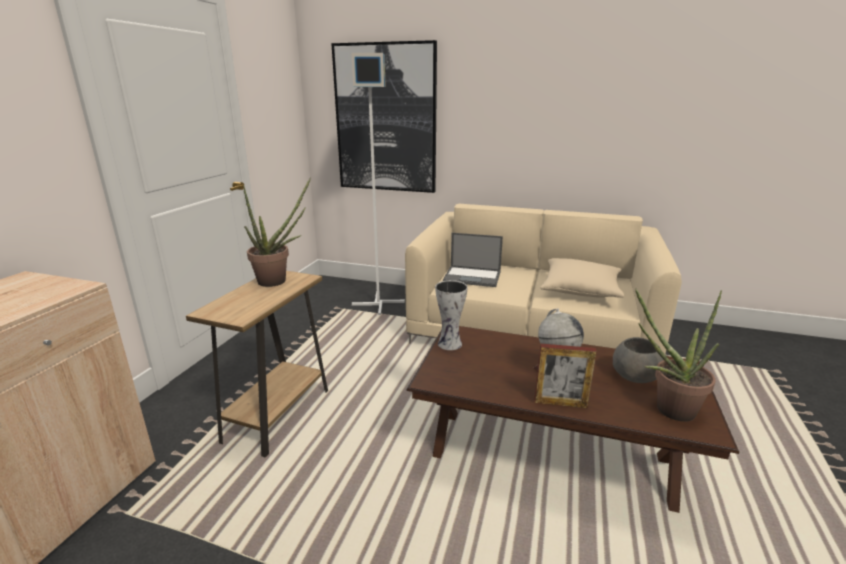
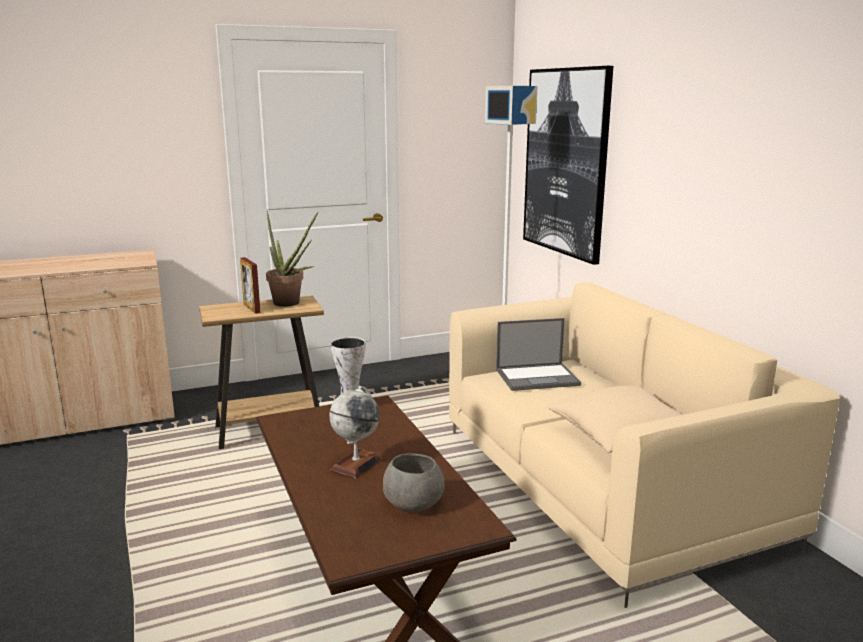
camera: 50 degrees right, 5 degrees down
(473, 277) = (538, 377): laptop -> laptop turned 75 degrees counterclockwise
(560, 403) = (307, 478): picture frame -> picture frame (251, 308)
(667, 410) = (361, 532): potted plant -> none

